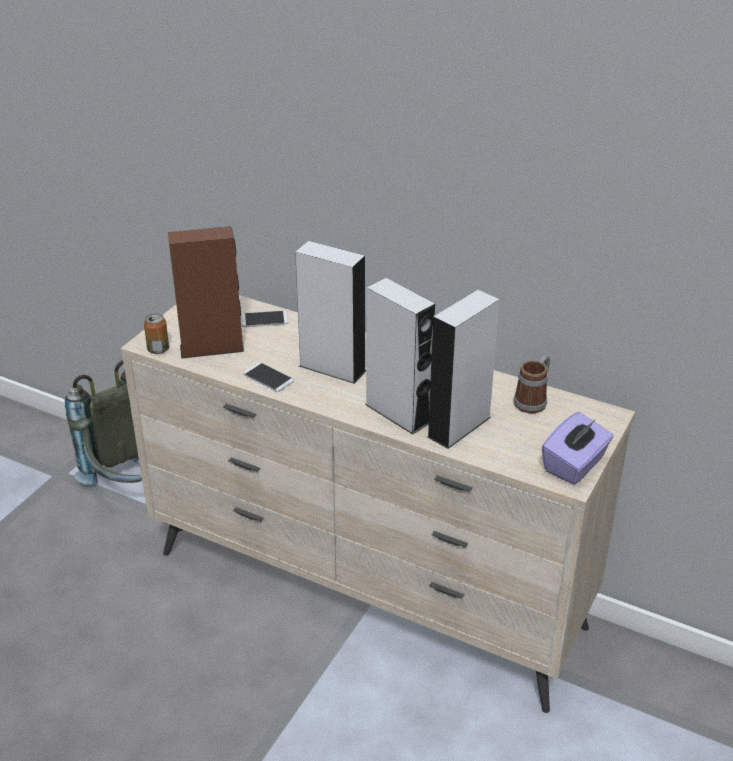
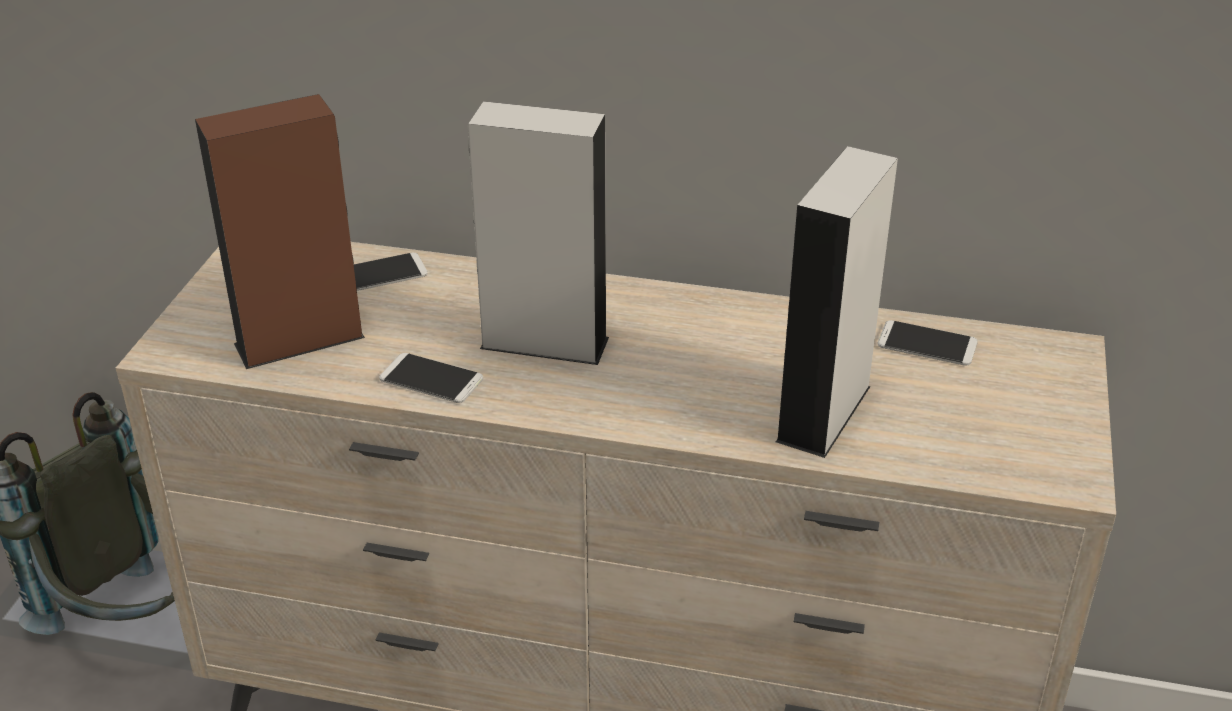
camera: 15 degrees left, 0 degrees up
(158, 349) = (194, 359): can -> none
(397, 413) = (702, 407): grey speaker -> none
(533, 400) = (927, 344): mug -> phone
(575, 465) = (1060, 448): purple tissue box -> none

